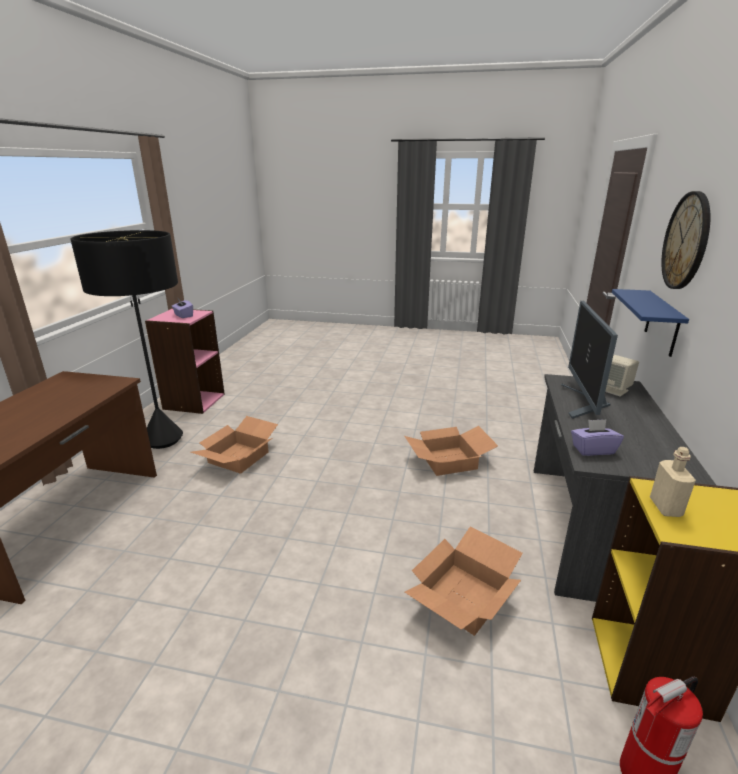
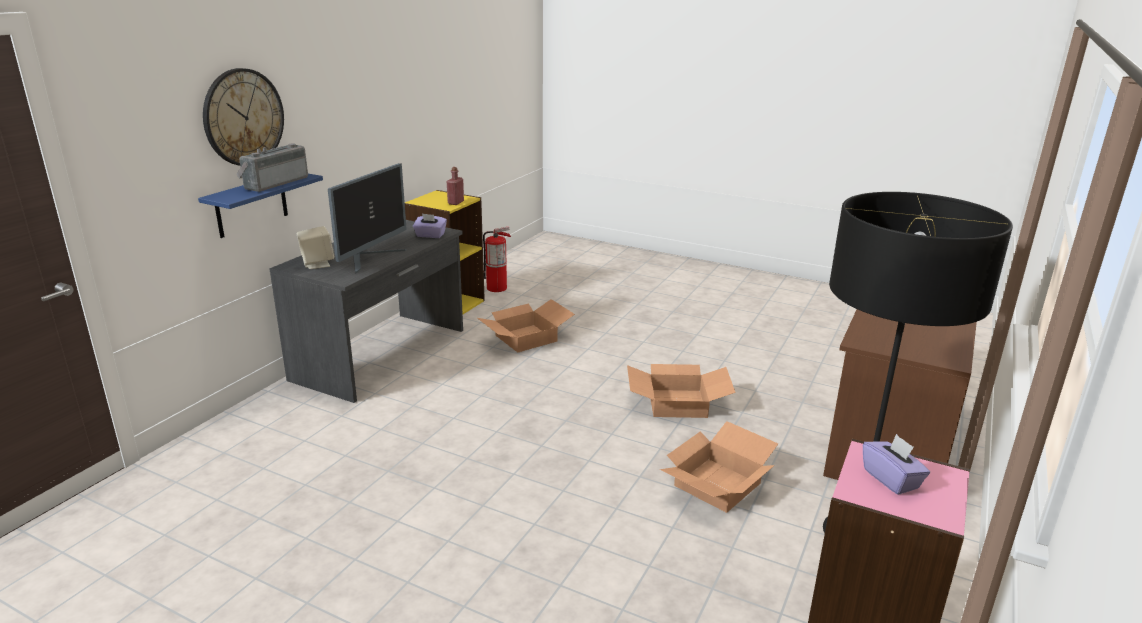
camera: 165 degrees left, 0 degrees up
(448, 461) = (438, 429): cardboard box -> cardboard box (678, 403)
(648, 304) = (274, 183): none -> radio
(665, 507) = (455, 202): beige bottle -> red bottle

